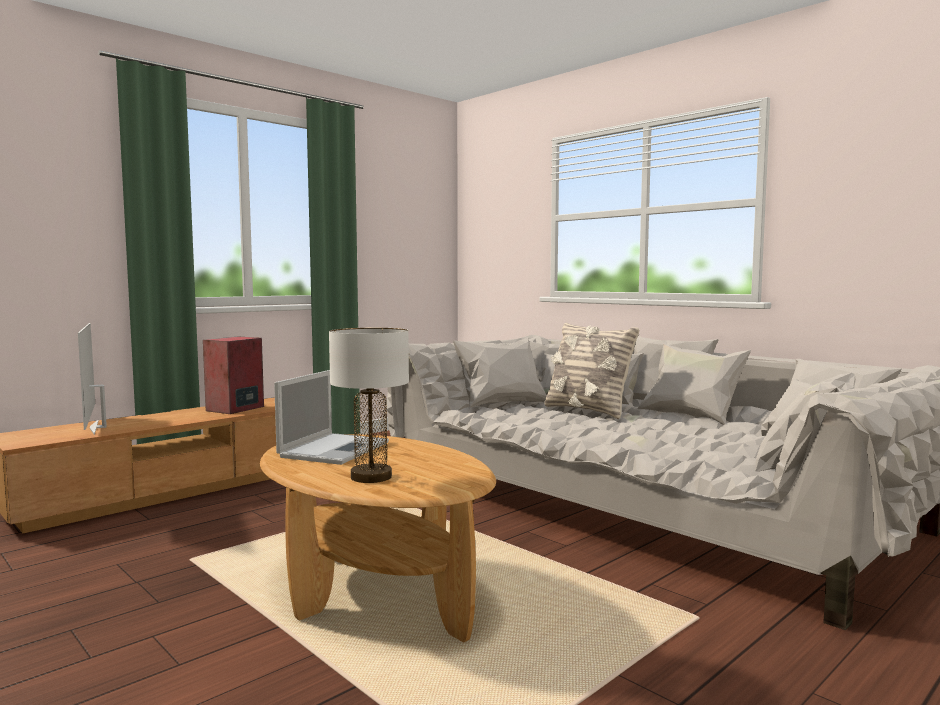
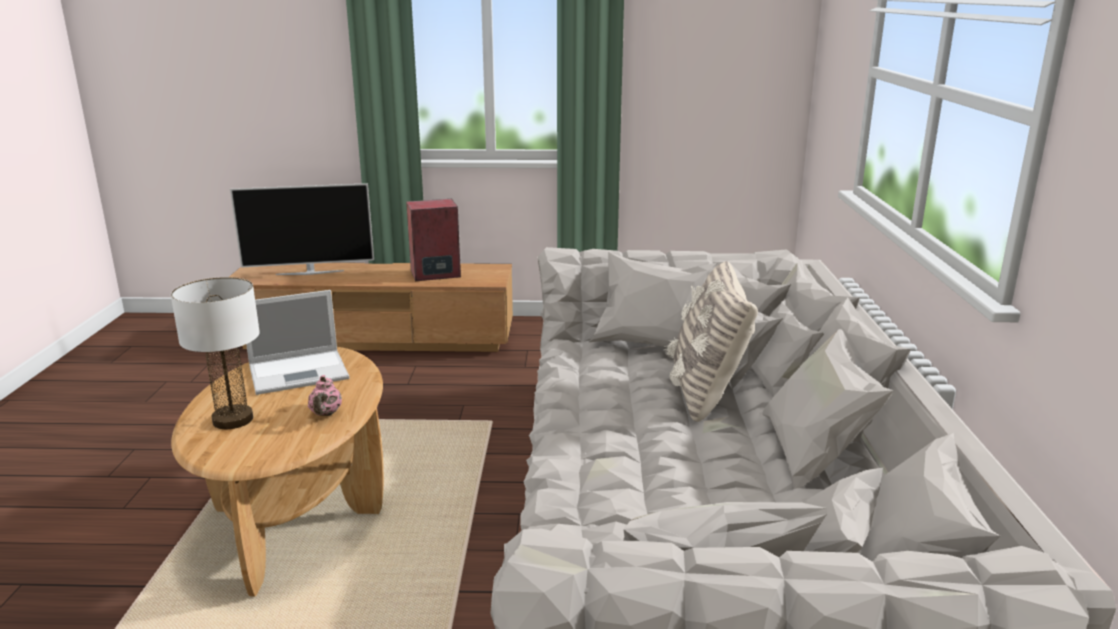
camera: 45 degrees right, 15 degrees up
(98, 427) = (310, 272): television -> television turned 120 degrees counterclockwise
(433, 457) = (325, 414): none -> pink teapot

